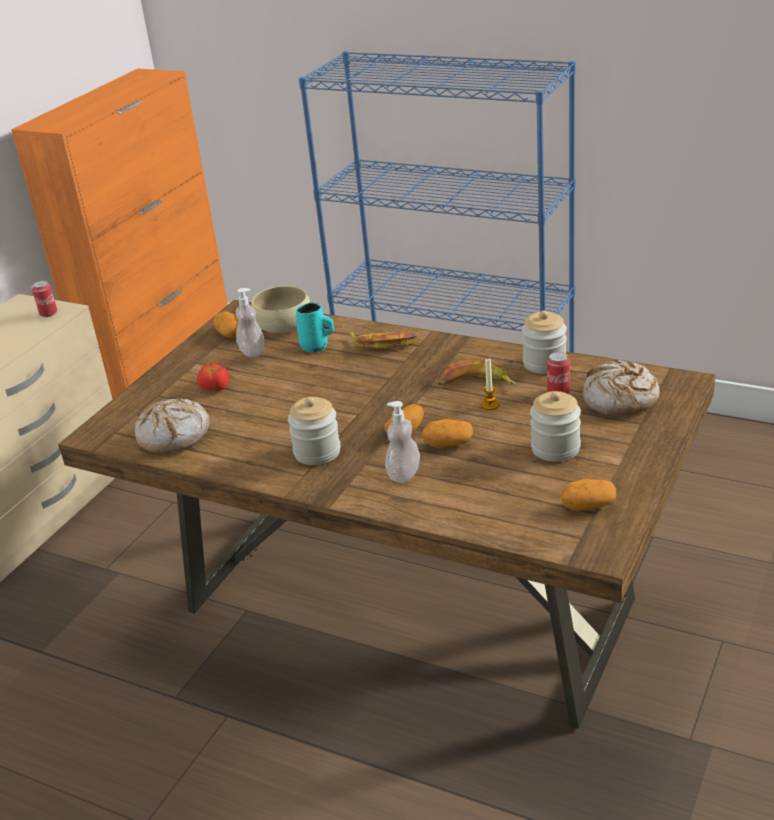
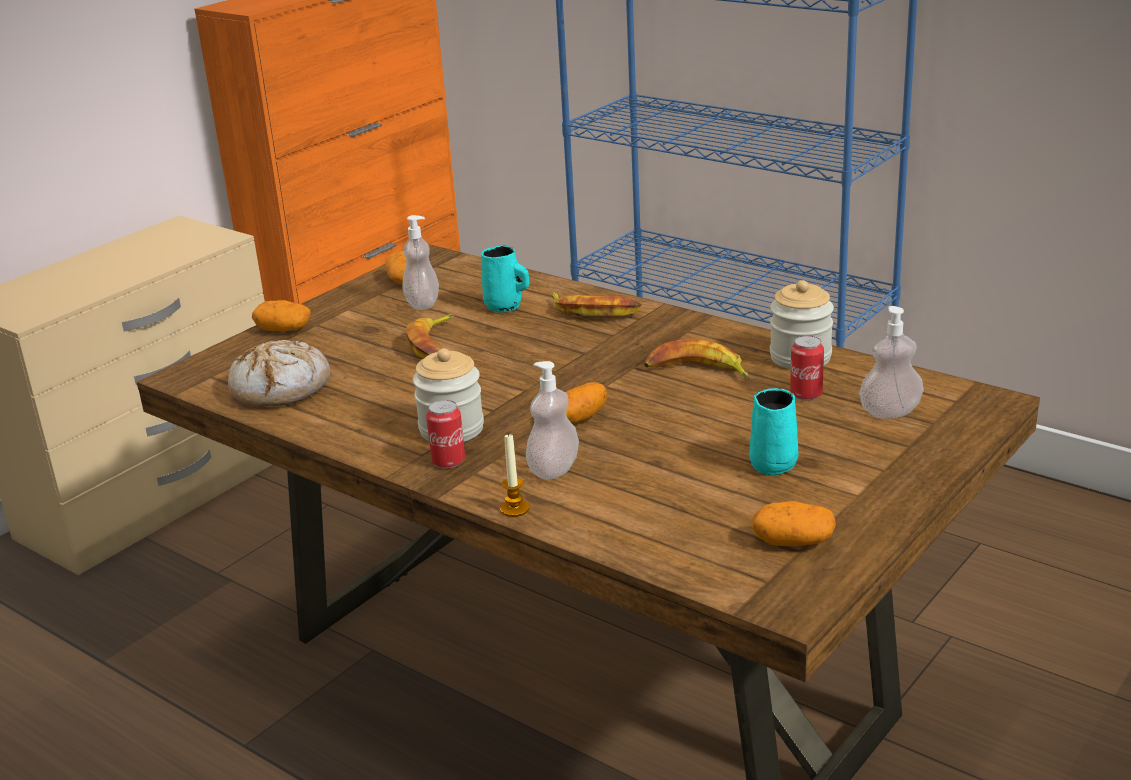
camera: 10 degrees right, 5 degrees down
(48, 313) = (202, 240): can -> can (448, 461)
(215, 387) = (357, 339): tomato -> none
(276, 385) = (435, 345): none -> banana
(283, 325) = (475, 278): beige bowl -> none
(448, 444) = (629, 440): potato -> potato (283, 330)
(490, 405) = (705, 399): candle -> candle (514, 509)
(555, 448) = (775, 463): jar -> turquoise mug
(620, 399) = (890, 412): bread -> soap dispenser

